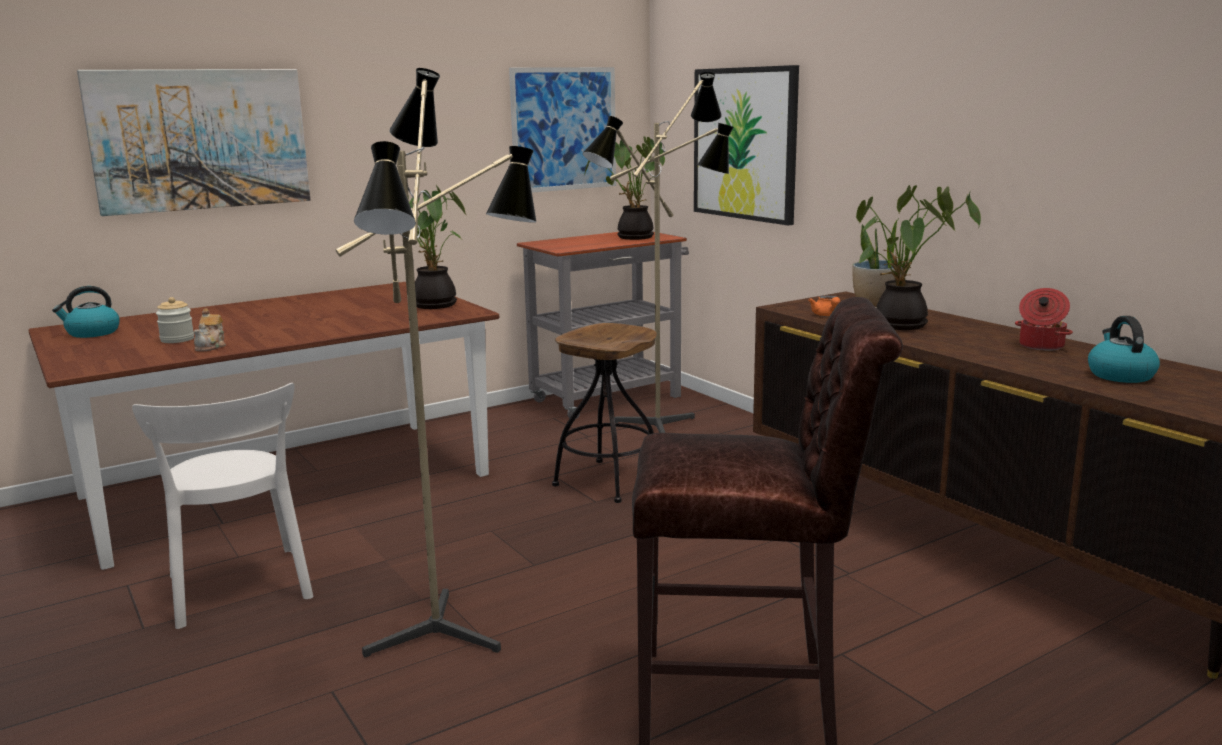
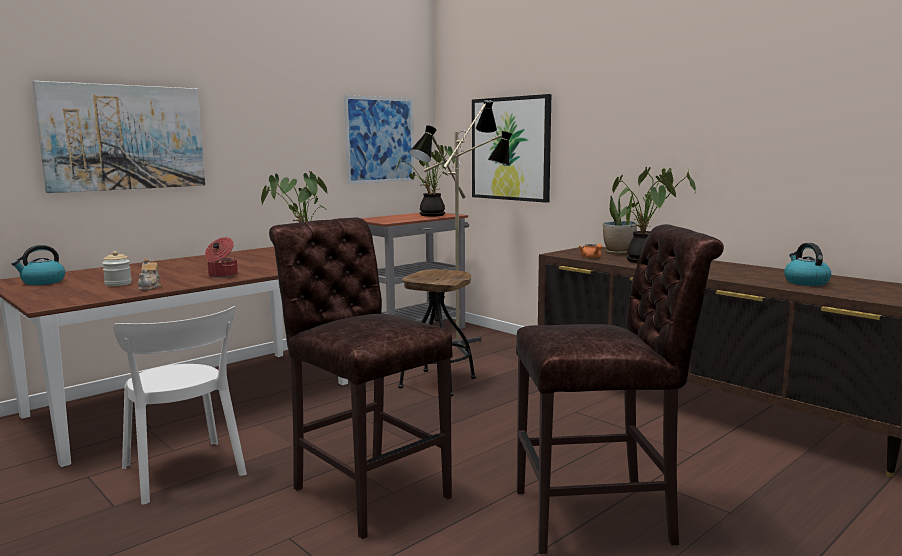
camera: 10 degrees left, 5 degrees down
(453, 631) = (366, 489): floor lamp -> brown stool
(1040, 346) = (742, 269): cooking pot -> cooking pot (222, 275)

